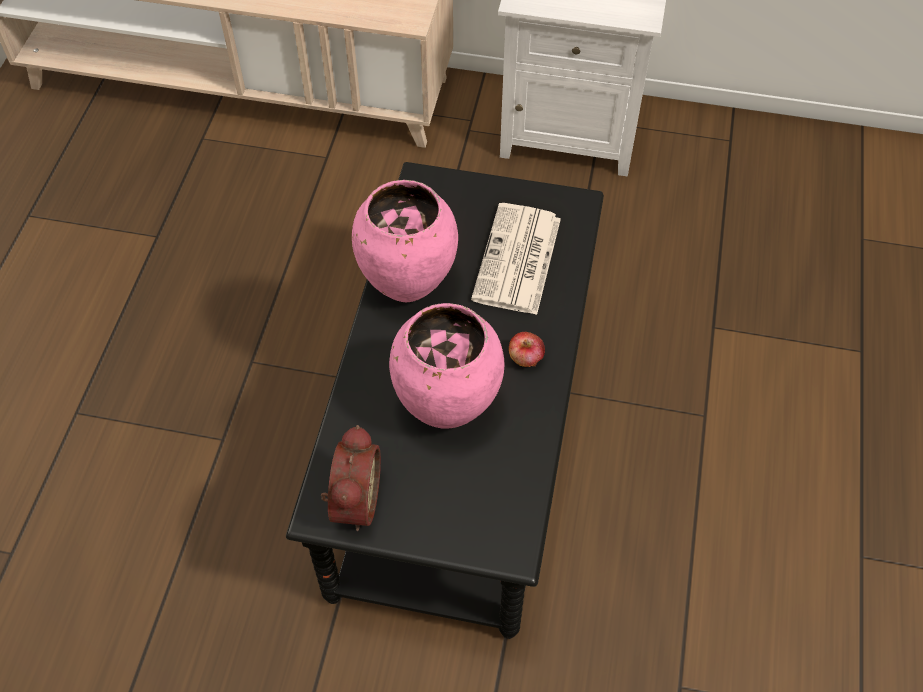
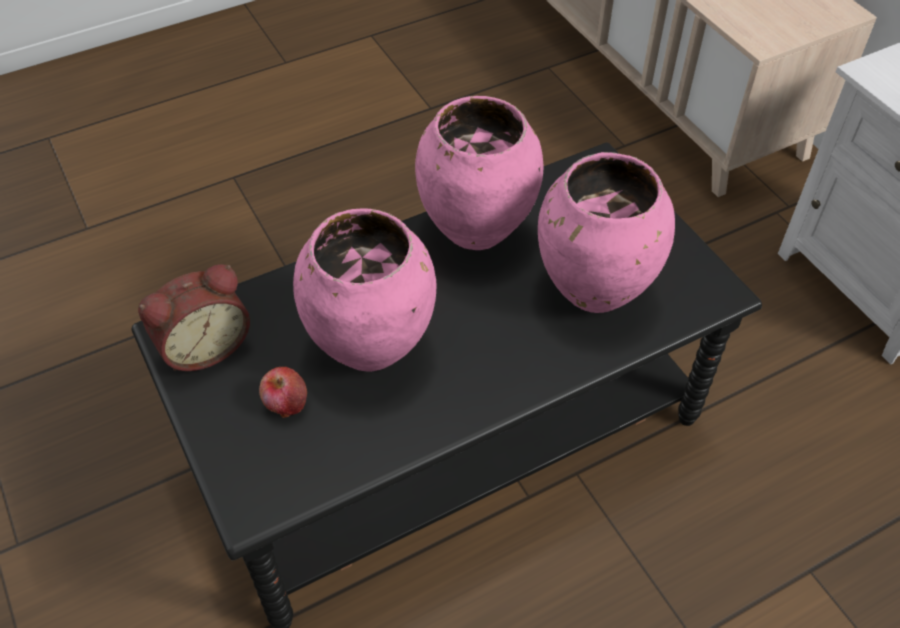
camera: 50 degrees right, 5 degrees down
(517, 261) = (594, 291): newspaper -> pink vase
(525, 358) = (487, 372): apple -> apple (286, 403)

